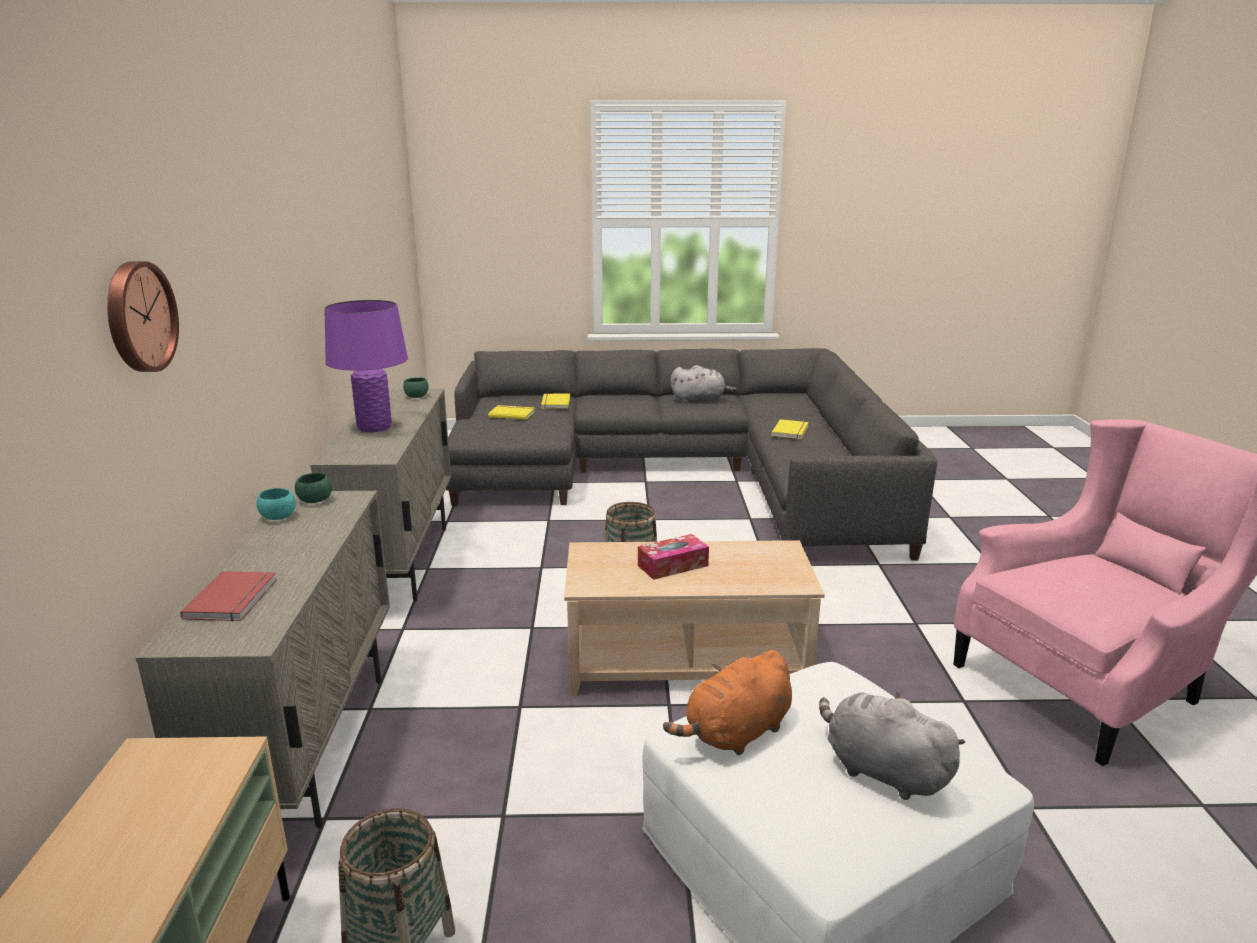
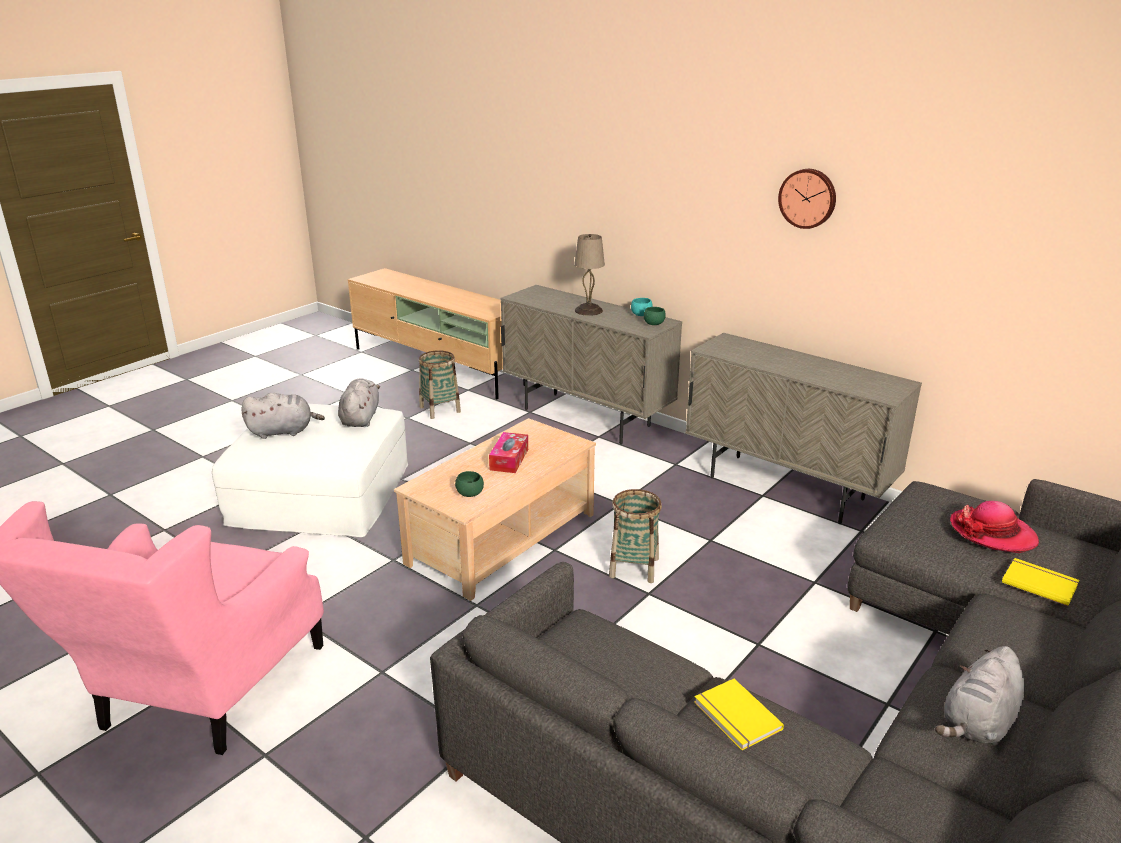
camera: 130 degrees right, 5 degrees up
(138, 317) = (591, 165): wall clock -> wall clock (808, 198)
(234, 599) = (558, 298): red book -> none
(288, 554) = (588, 310): none -> beige table lamp
(374, 427) = (787, 359): purple table lamp -> none
(416, 397) = (872, 389): green bowl -> green bowl (470, 494)
(512, 414) = (992, 533): yellow book -> hat
(735, 734) = (360, 418): orange plush toy -> grey plush toy

